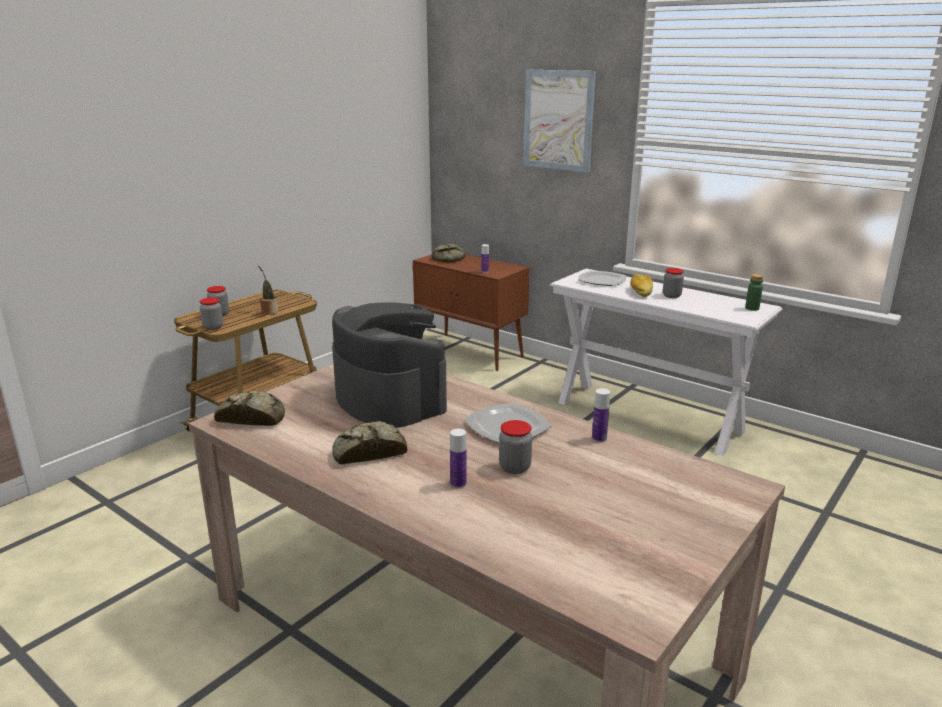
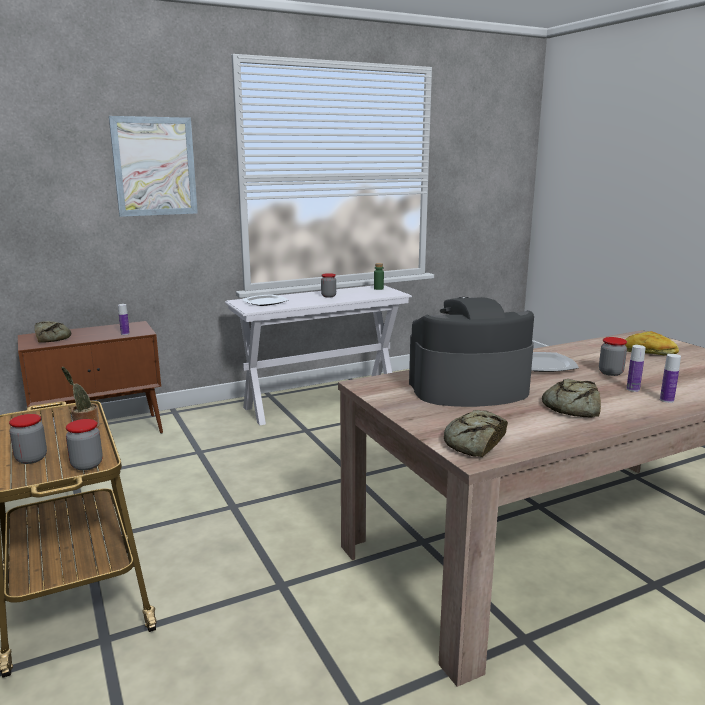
camera: 65 degrees left, 5 degrees down
(599, 439) = (573, 349): bottle -> bottle (666, 400)
(640, 292) = (309, 300): bread -> bread (648, 353)

